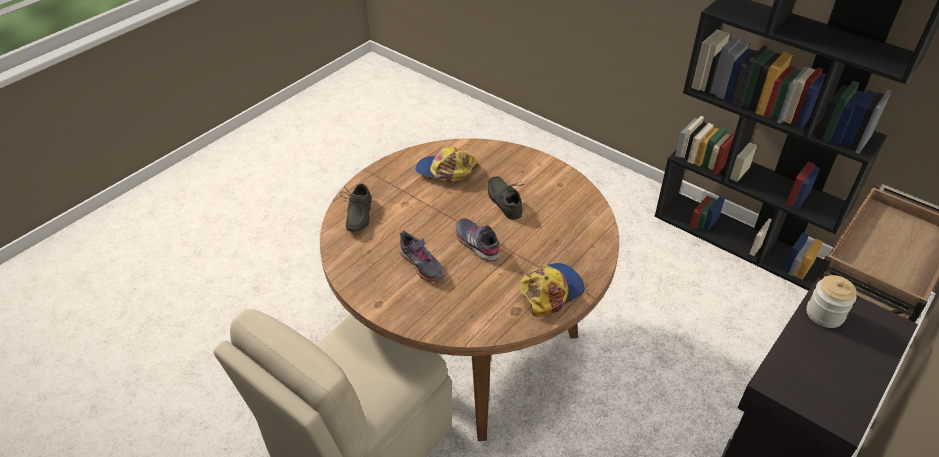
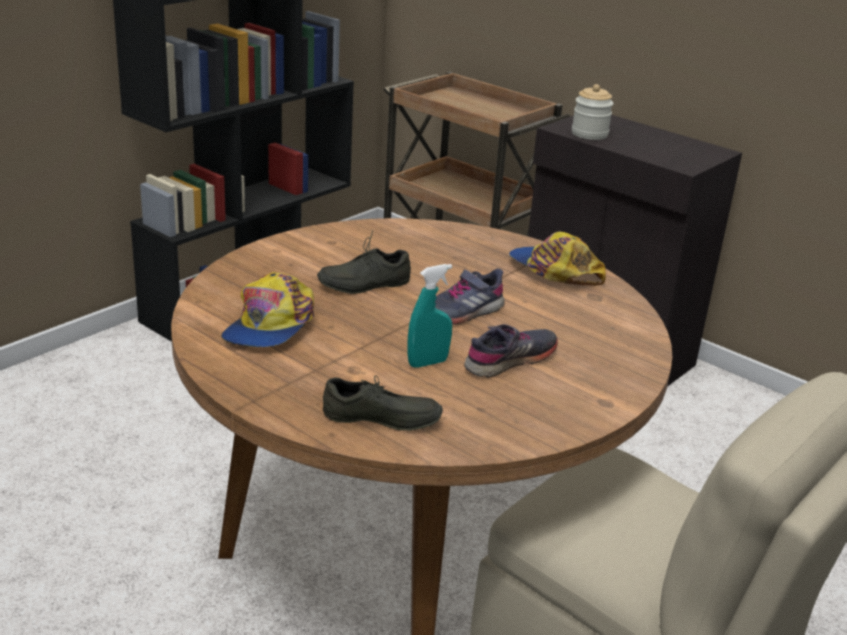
camera: 90 degrees left, 15 degrees down
(414, 230) = (427, 363): none -> turquoise spray bottle

